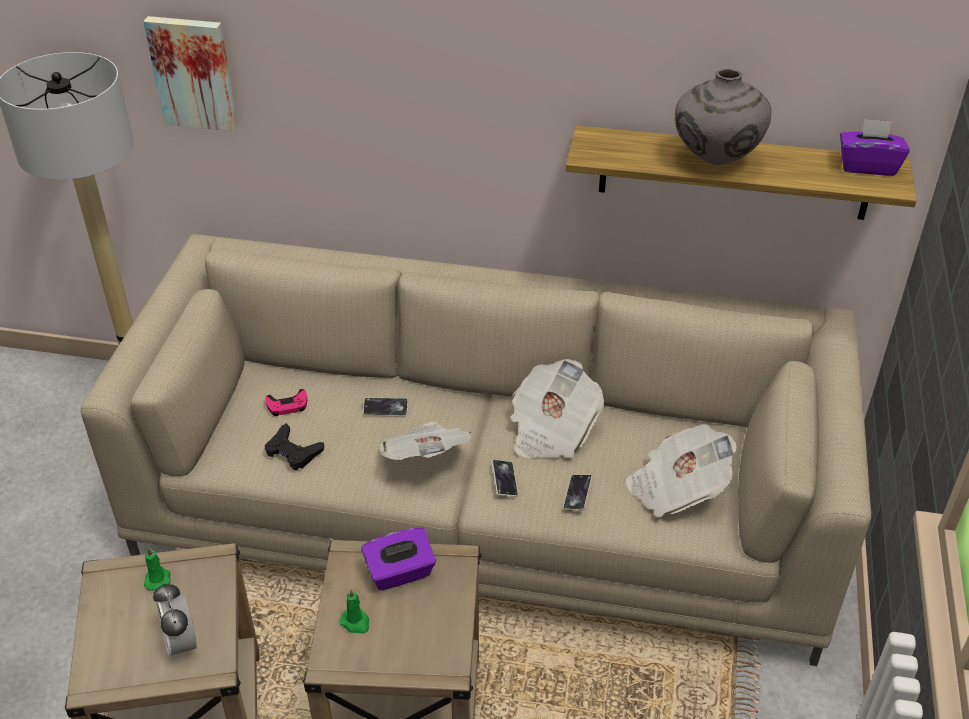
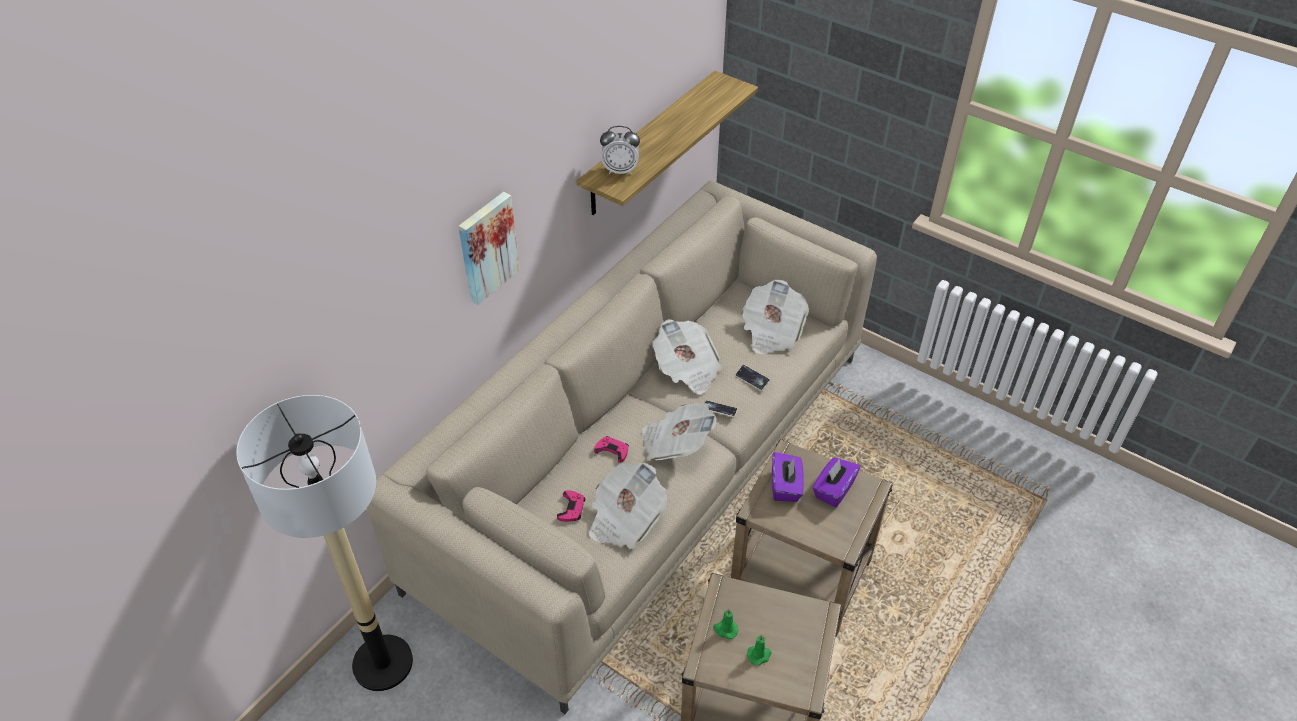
camera: 65 degrees left, 5 degrees up
(182, 643) = (792, 627): alarm clock -> alarm clock (620, 170)
(194, 72) = (341, 353): picture -> picture (486, 247)
(293, 452) = (625, 519): black game controller -> newspaper
(356, 622) = (816, 523): green candle -> green candle (759, 655)
(385, 409) = (612, 450): phone -> pink game controller
(715, 162) = (667, 140): grey vase -> none
(867, 166) = (713, 87): purple tissue box -> purple tissue box (833, 490)

